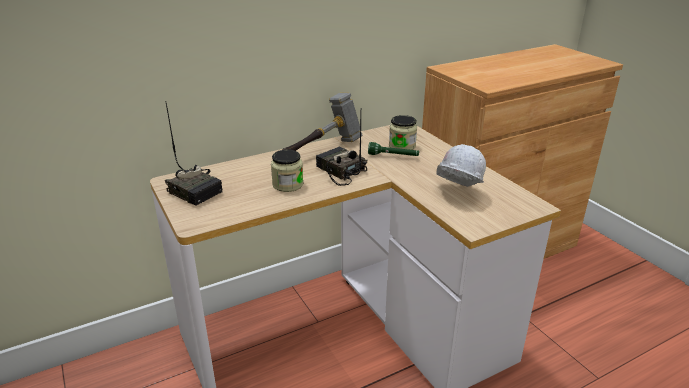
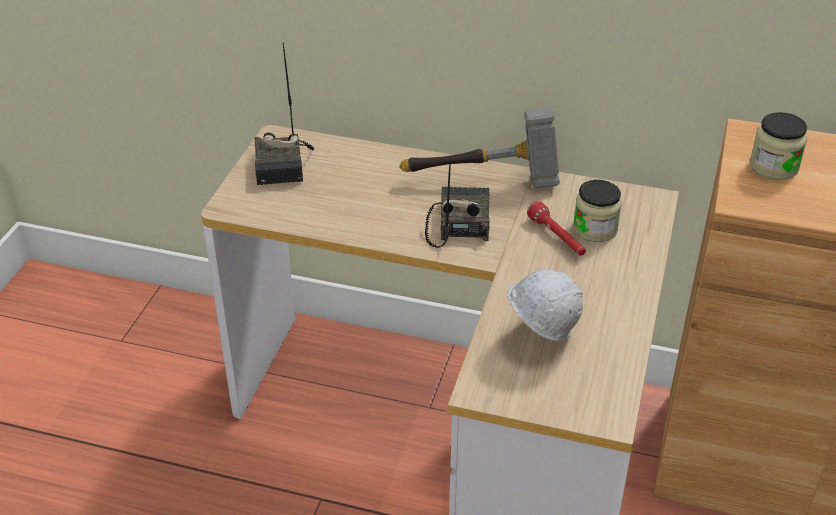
camera: 45 degrees right, 10 degrees up
(287, 185) = (377, 209): jar -> jar (773, 166)
(393, 156) = (557, 238): green flashlight -> red flashlight

